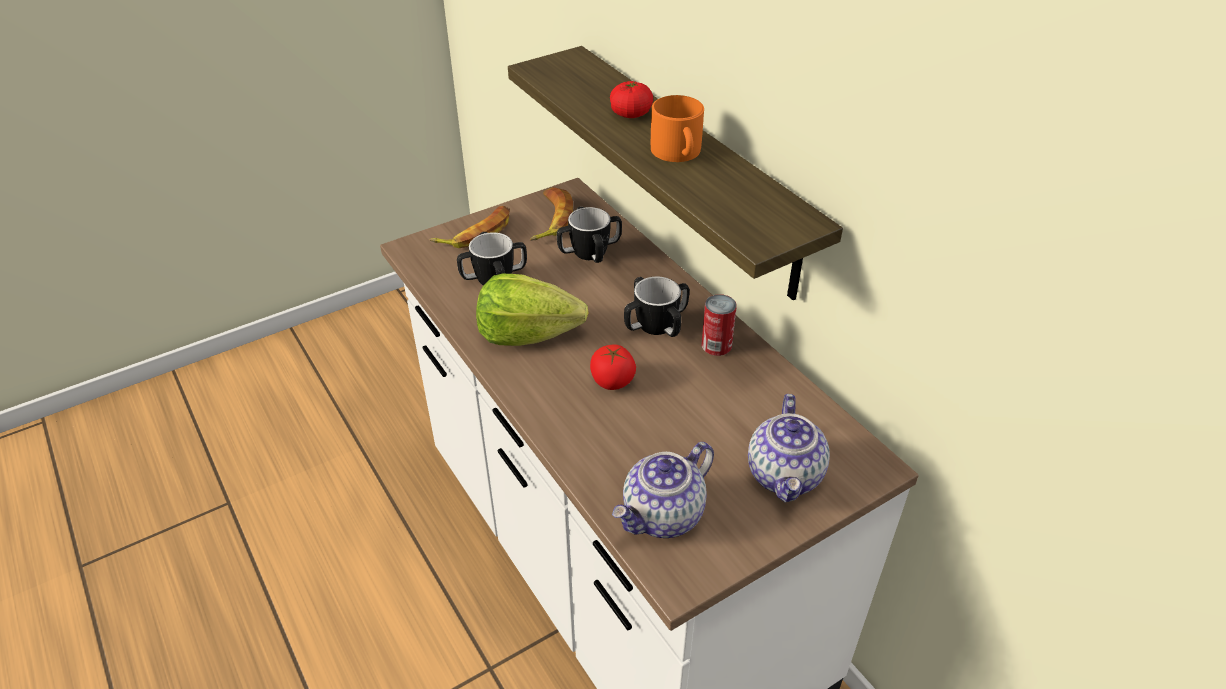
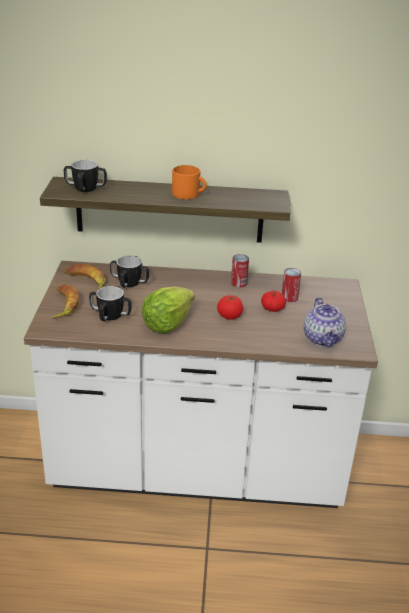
camera: 55 degrees left, 10 degrees down
(631, 114) = (140, 190): tomato -> tomato (272, 309)
(656, 325) = (206, 290): mug -> mug (86, 188)
(743, 418) = (289, 297): none -> can
(785, 475) = (330, 304): teapot -> none

